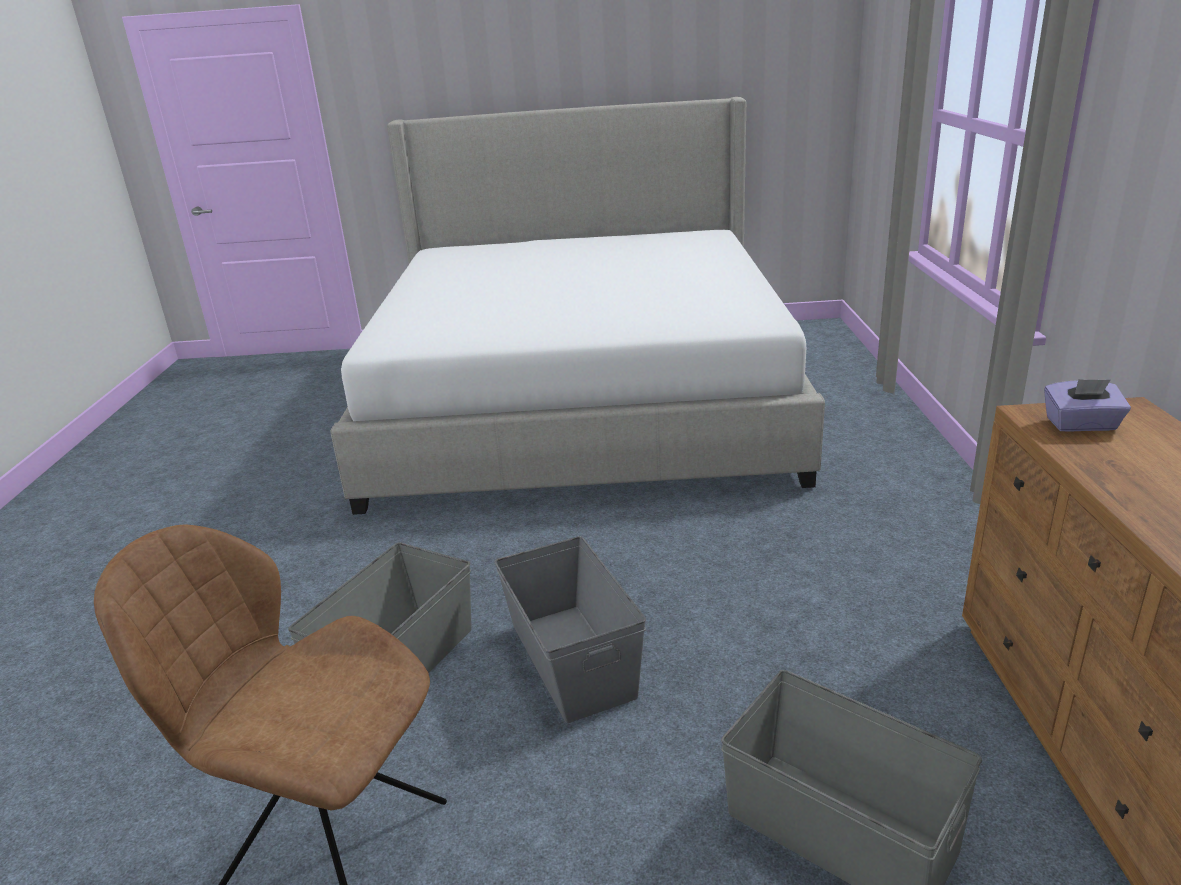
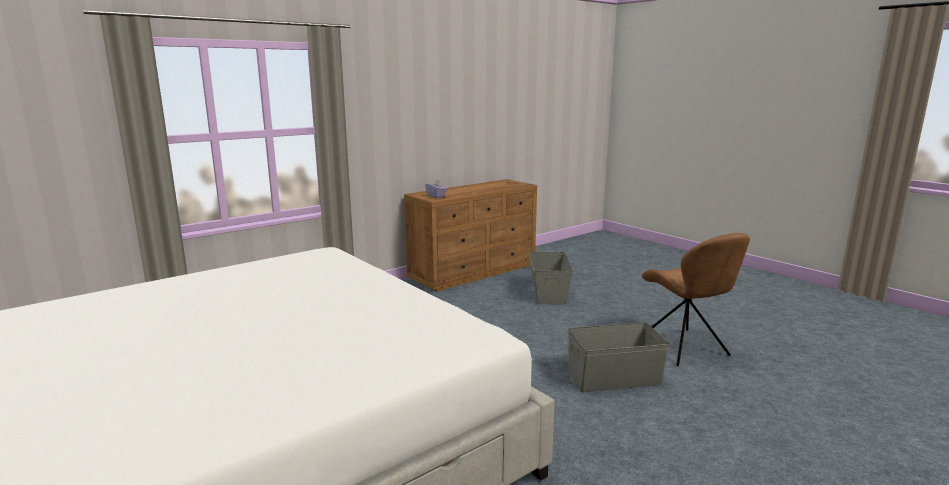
camera: 130 degrees left, 10 degrees down
(571, 660) = (549, 344): grey storage box -> none

